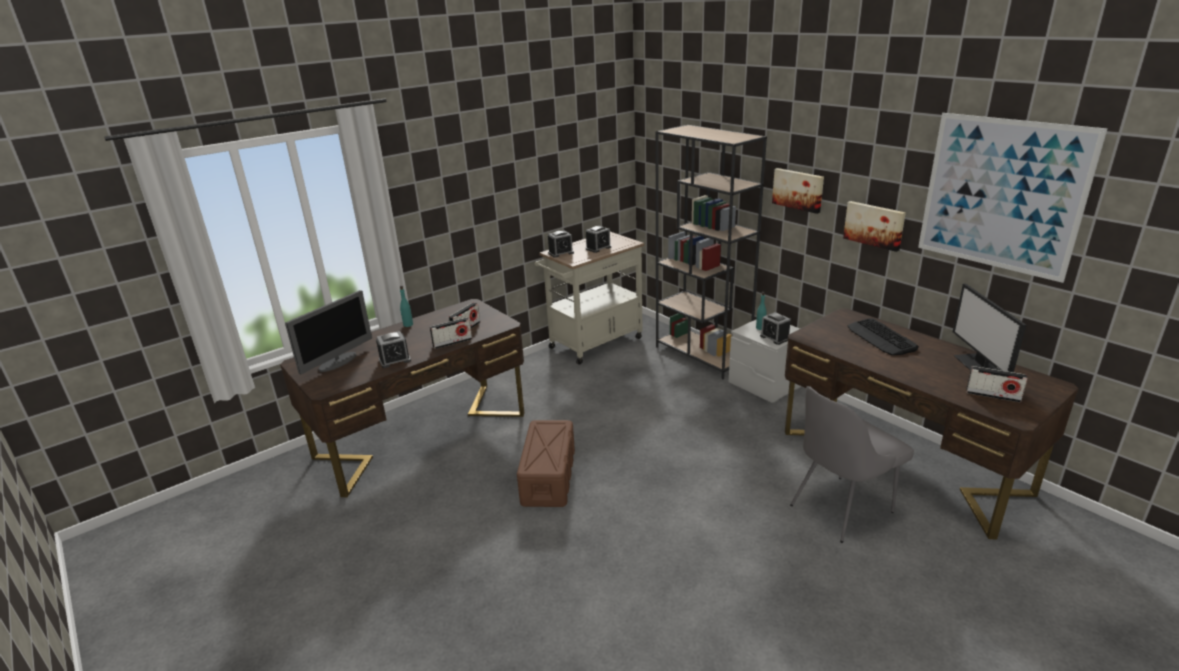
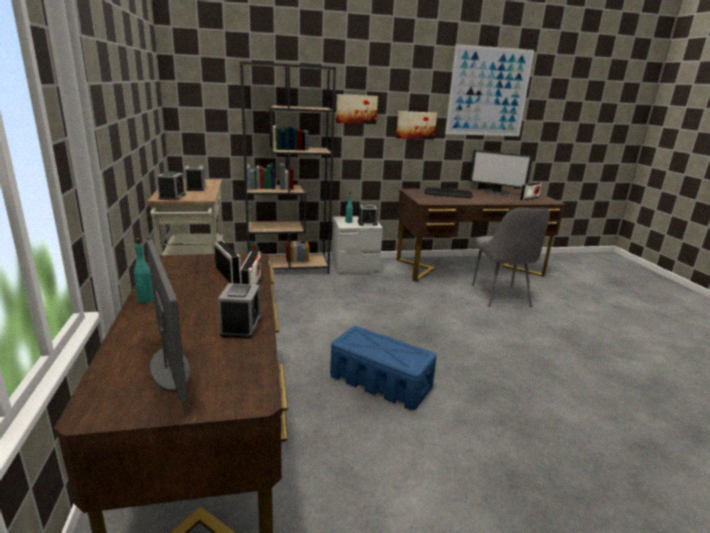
camera: 65 degrees left, 5 degrees down
(549, 476) = (379, 381): brown storage box -> blue storage box

